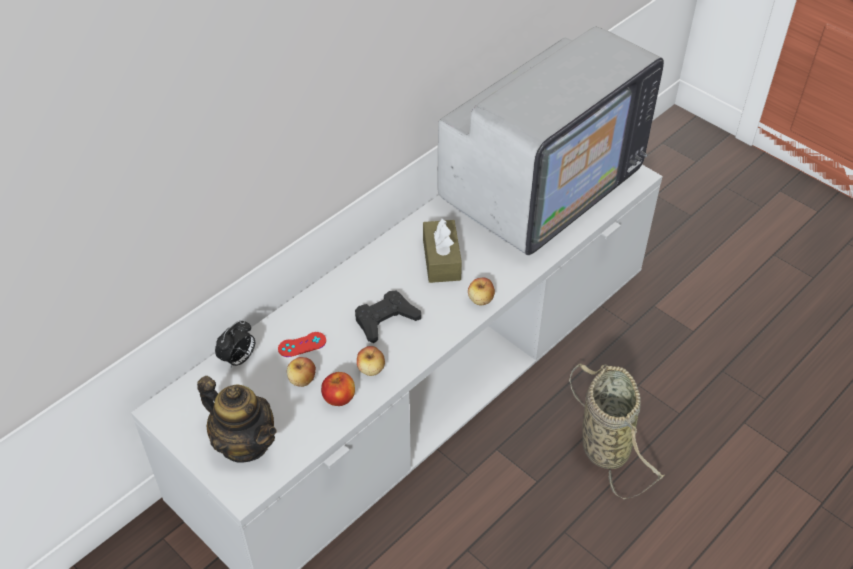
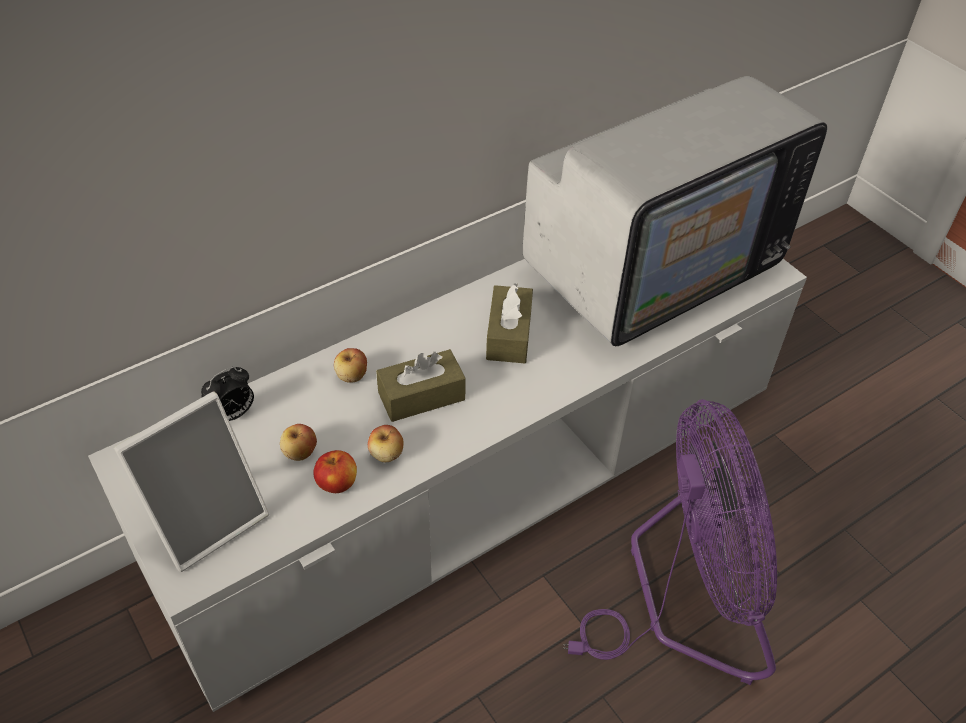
camera: 10 degrees right, 0 degrees up
(245, 443) = (207, 519): teapot -> picture frame
(302, 345) = (313, 409): red game controller -> none
(385, 320) = (421, 396): black game controller -> brown tissue box
(481, 300) = (544, 391): apple -> apple (352, 376)
(603, 443) = (676, 593): basket -> purple fan

